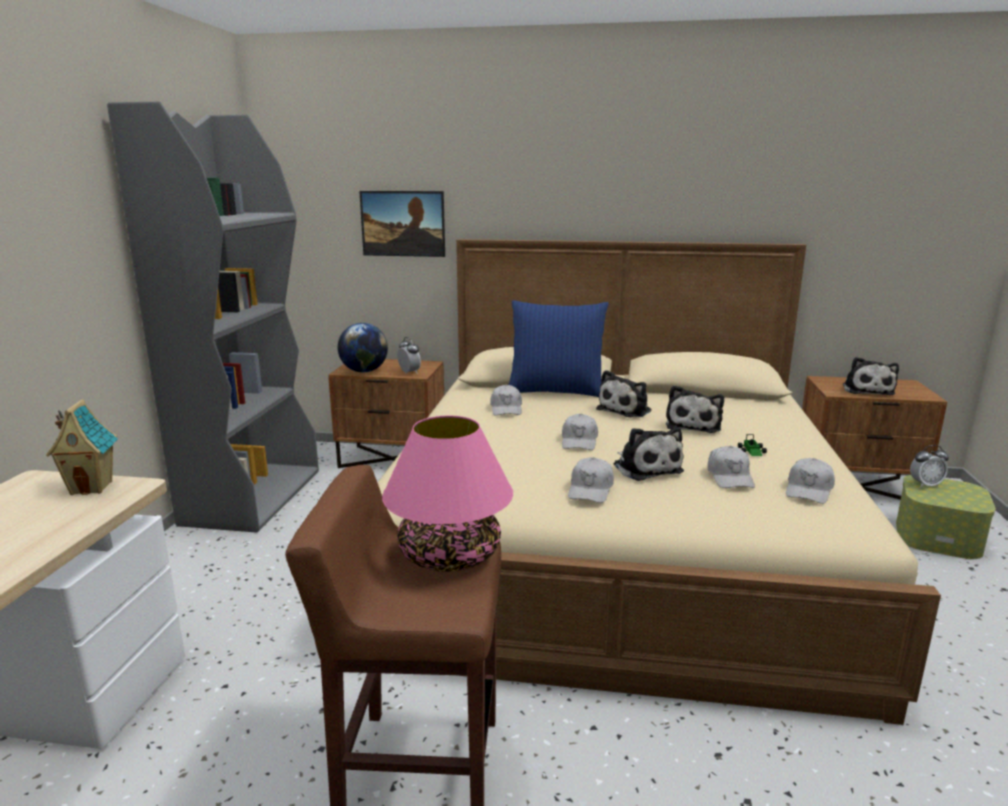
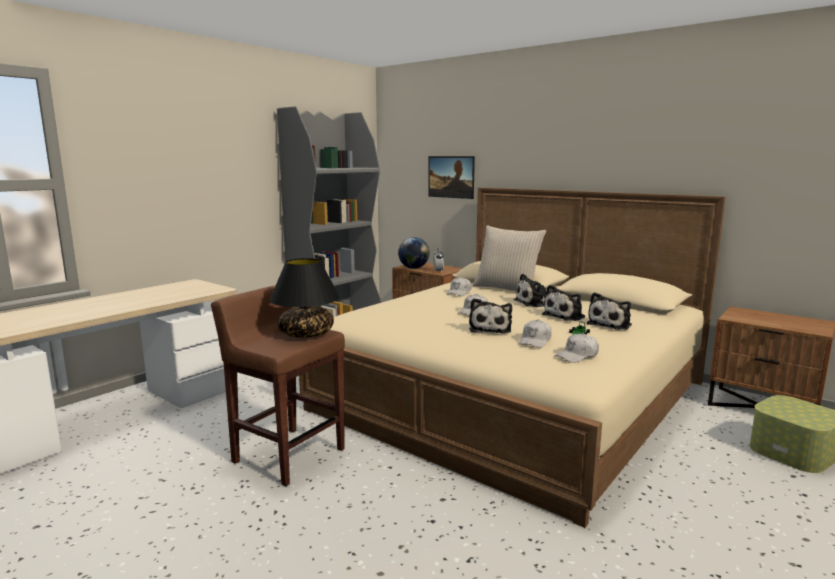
camera: 30 degrees right, 5 degrees down
(92, 487) = (207, 287): toy house -> none
(449, 555) = (306, 333): pink table lamp -> black table lamp
(556, 391) = (507, 289): blue pillow -> beige pillow
(590, 489) = (438, 331): white cap -> none
(867, 390) = (766, 320): plush toy -> plush toy (610, 324)
(925, 485) = (786, 403): alarm clock -> none

